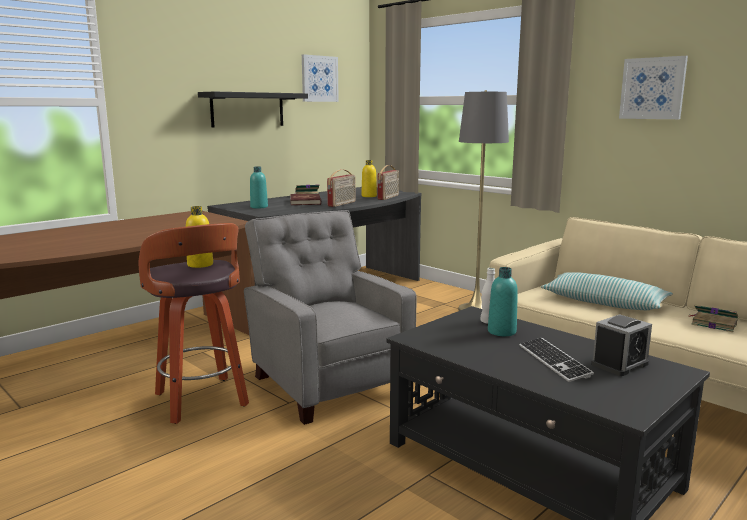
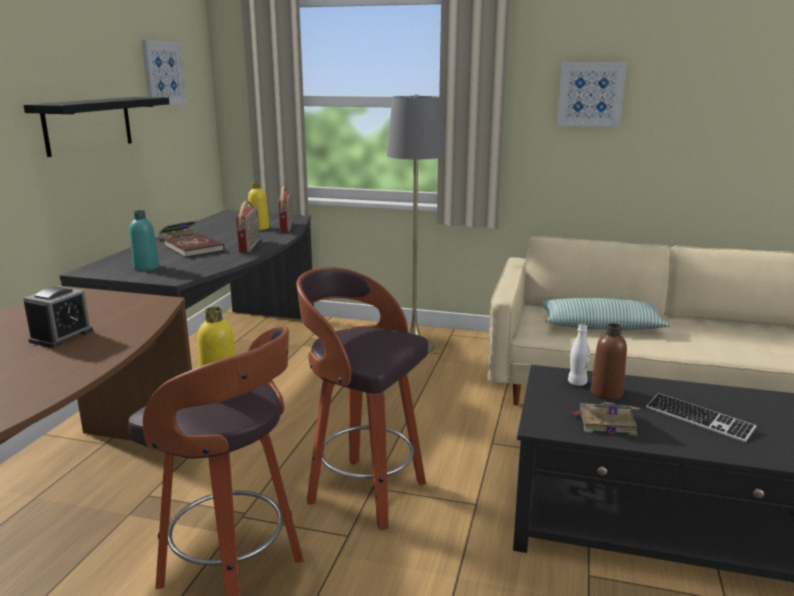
camera: 30 degrees left, 5 degrees up
(328, 383) = (364, 492): grey armchair -> stool
(501, 331) = (606, 393): turquoise bottle -> brown bottle
(619, 364) = (747, 406): alarm clock -> alarm clock (61, 336)
(712, 324) = (708, 332): book -> book (605, 423)

